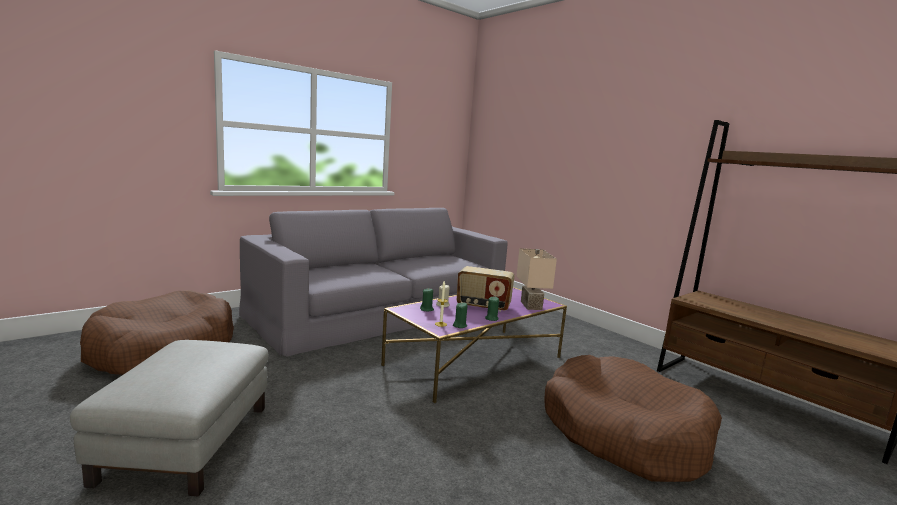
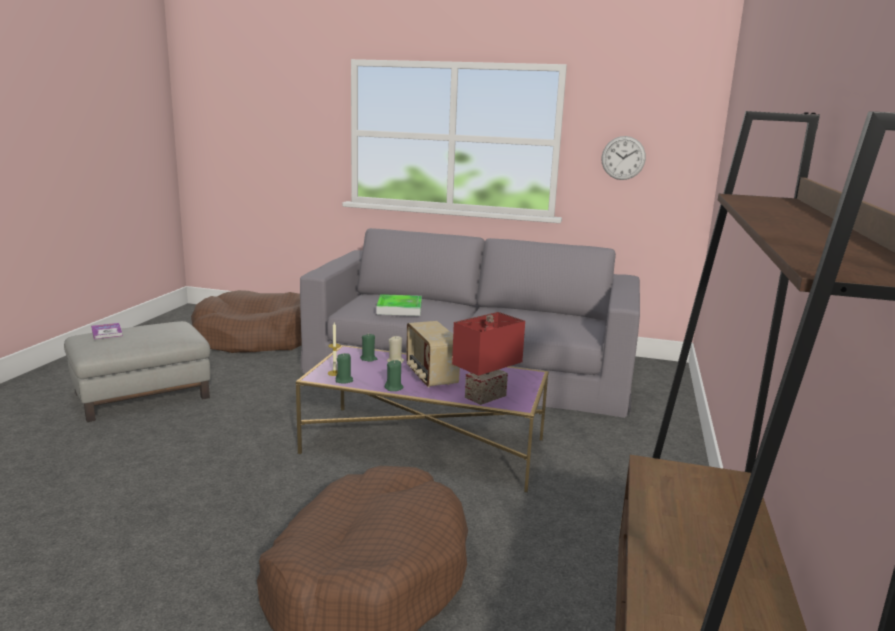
camera: 55 degrees right, 5 degrees up
(148, 376) = (107, 332): none -> book
(352, 274) = (399, 308): none -> tray
(424, 149) = (623, 158): none -> wall clock
(532, 306) = (486, 397): beige table lamp -> red table lamp

